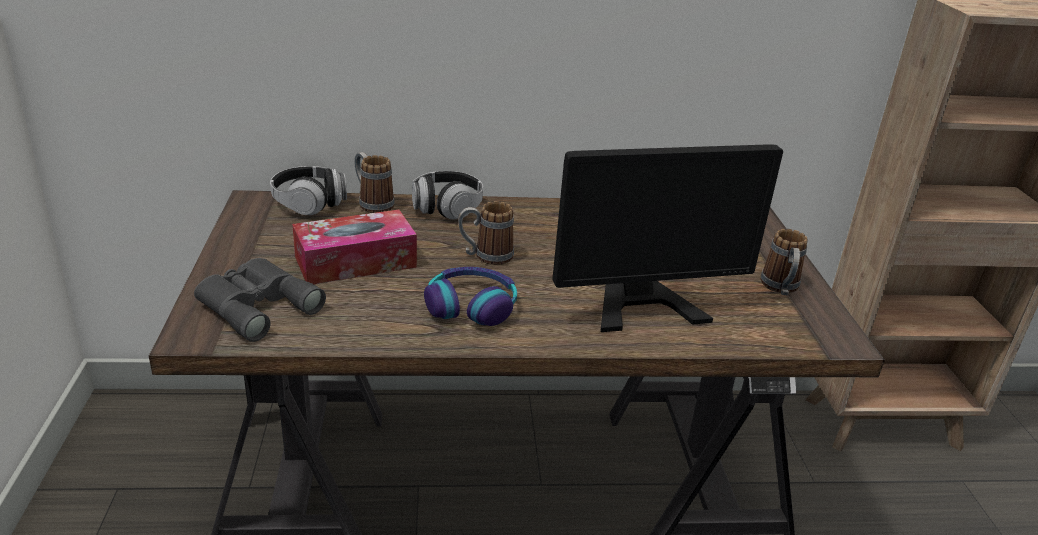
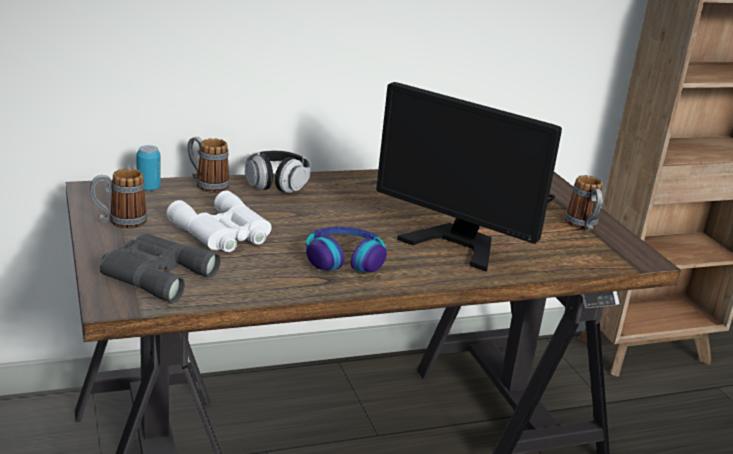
camera: 15 degrees left, 5 degrees down
(309, 203) = (148, 188): headphones -> can
(355, 262) = (222, 233): tissue box -> white binoculars
(485, 256) = (333, 220): mug -> mug (119, 222)
(633, 289) = (469, 235): monitor -> monitor turned 60 degrees clockwise

